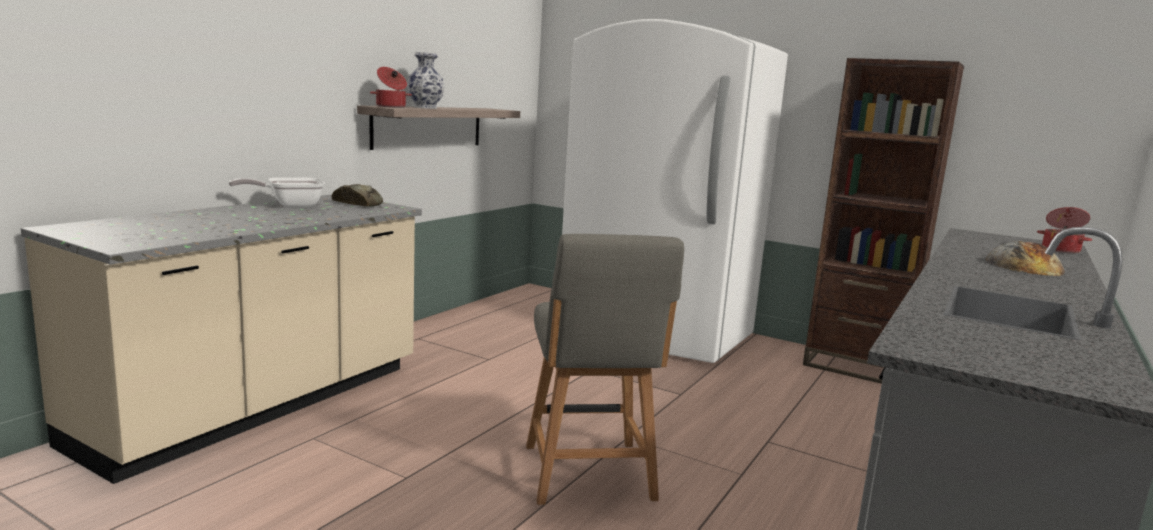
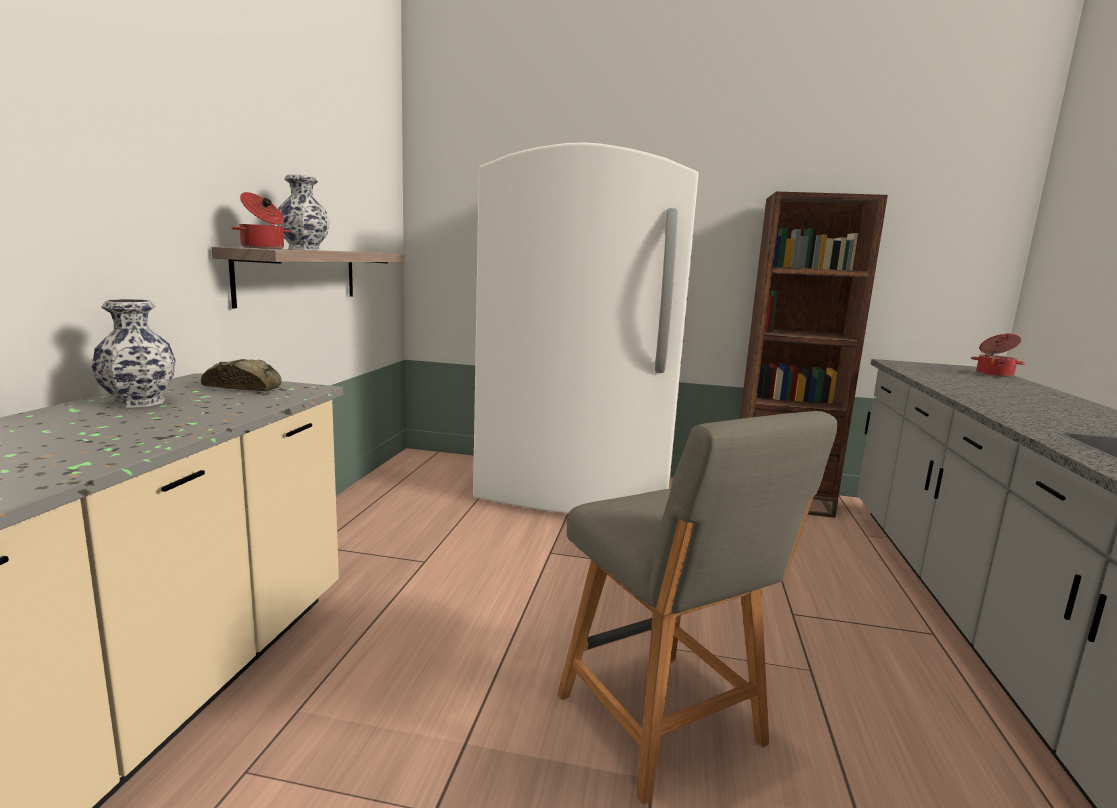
camera: 20 degrees left, 0 degrees up
(289, 206) = (138, 402): frying pan -> vase
(1024, 265) = (1023, 396): bread -> none

